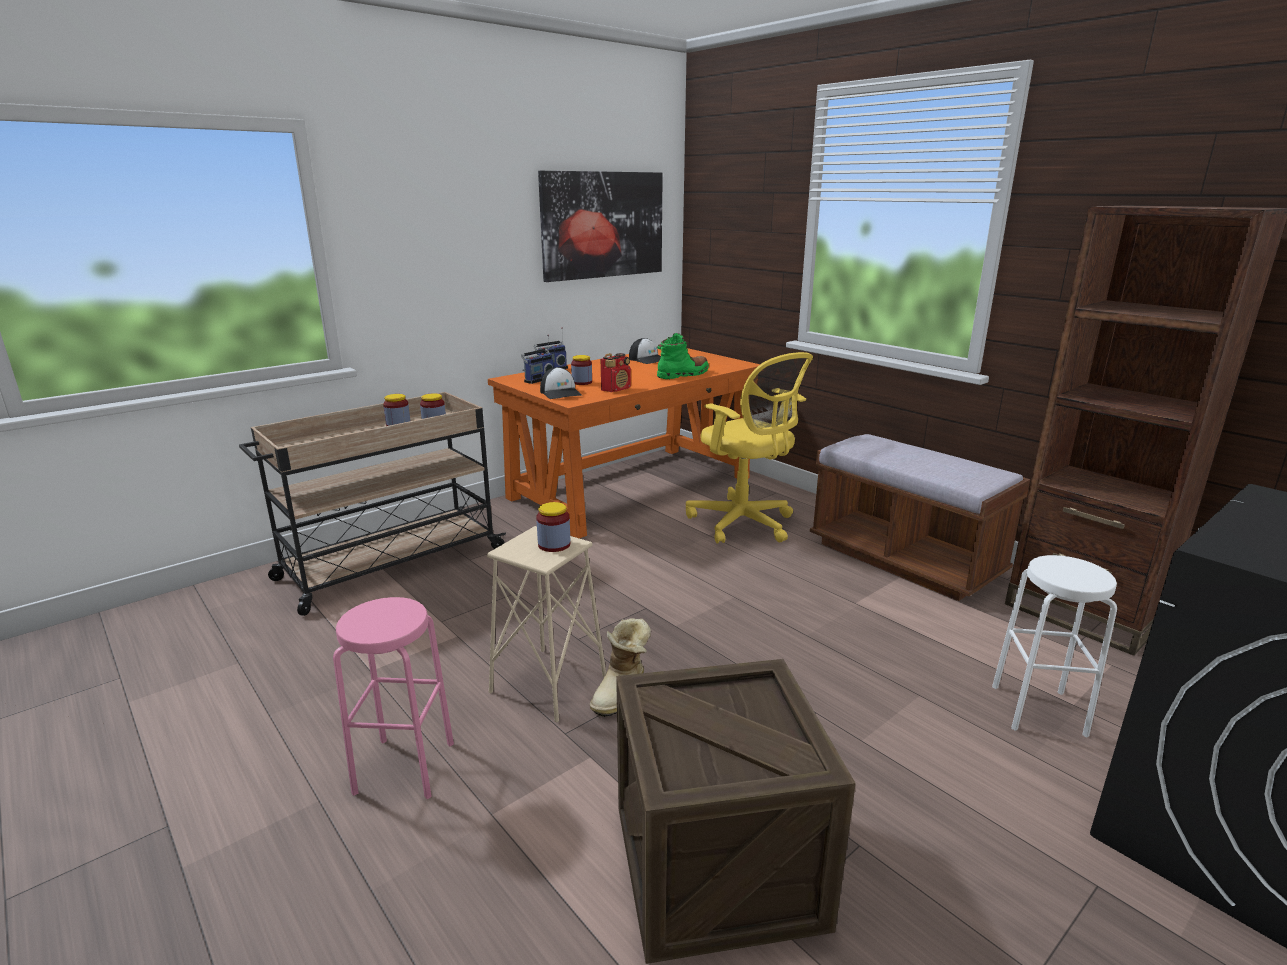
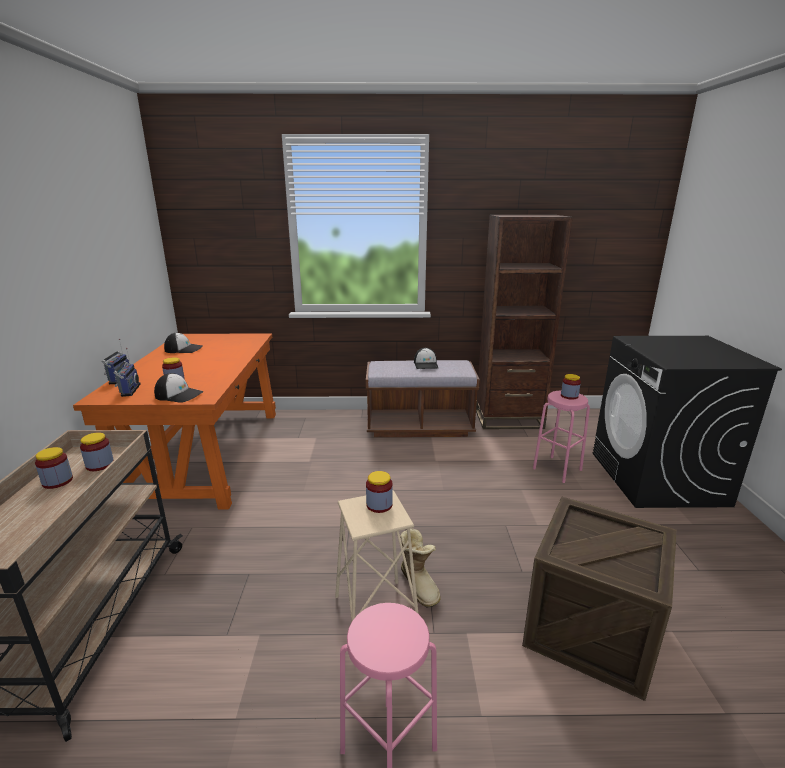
camera: 50 degrees left, 0 degrees up
(603, 225) = (119, 242): picture -> none
(616, 389) = (216, 378): radio -> none
(683, 374) = (237, 353): green boot -> none
(744, 524) = (318, 445): yellow office chair -> none
(930, 458) = (426, 364): none -> cap
(1038, 710) = (557, 469): white stool -> pink stool
(1079, 572) = (569, 396): none -> jar

